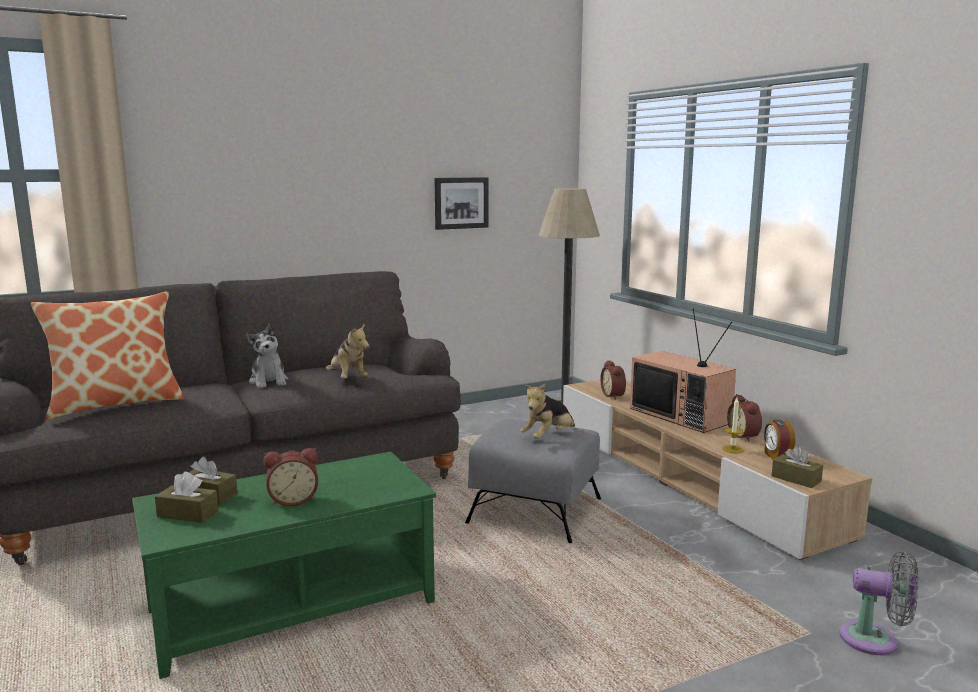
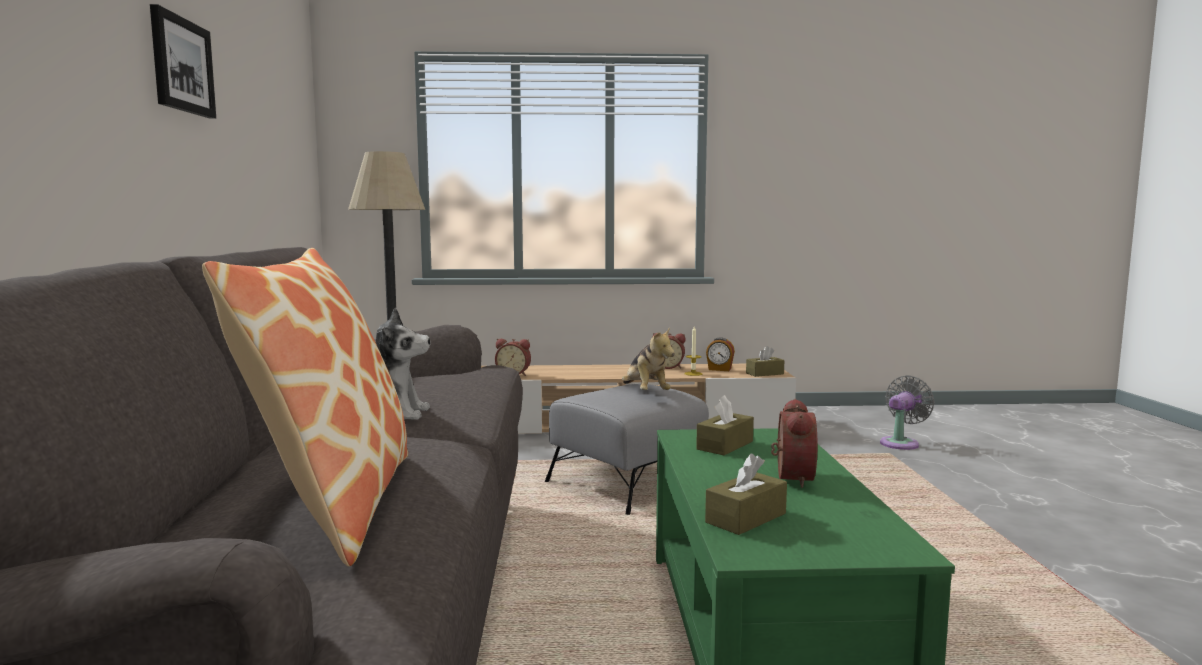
camera: 65 degrees left, 5 degrees down
(188, 514) = (812, 533): brown tissue box -> brown tissue box (725, 445)
(347, 379) = (462, 384): plush toy -> none
(461, 203) = (254, 163): picture -> picture (181, 65)
(682, 415) = (600, 370): television -> none

